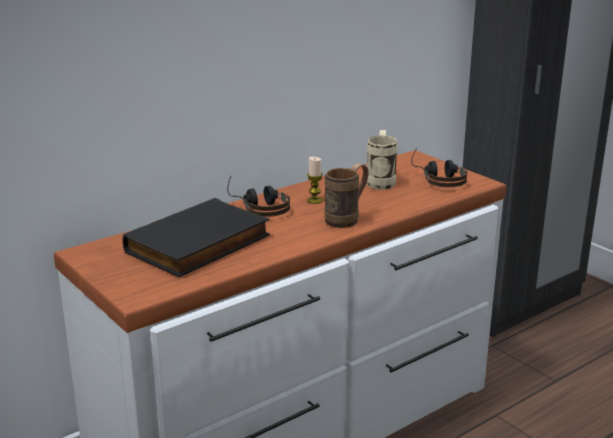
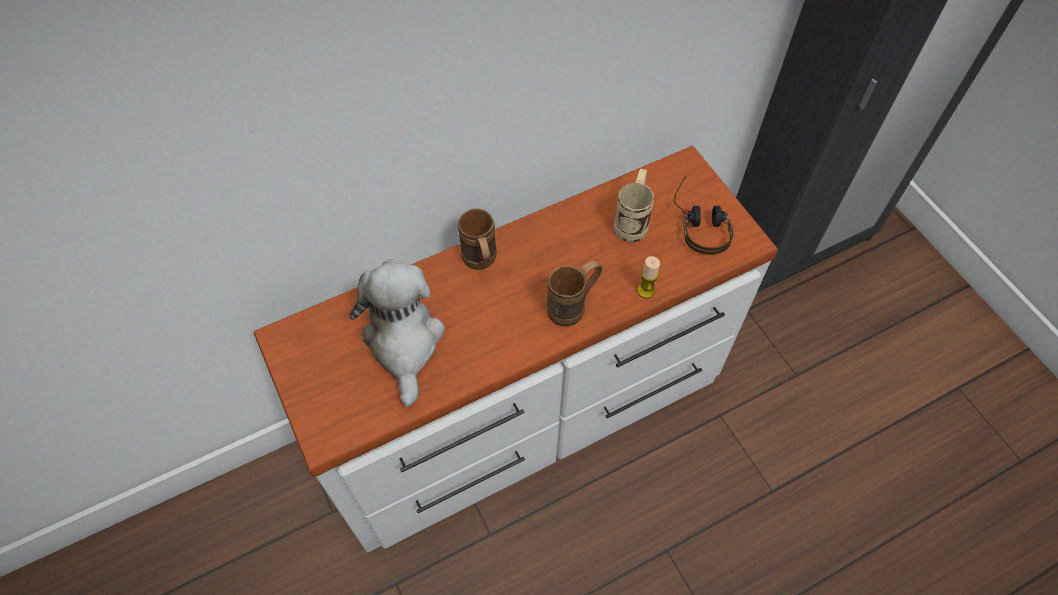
camera: 10 degrees right, 35 degrees up
(199, 245) = (403, 341): black book -> plush toy
(258, 206) = (481, 263): headphones -> brown mug
(314, 200) = (546, 258): candle -> candle (646, 290)

